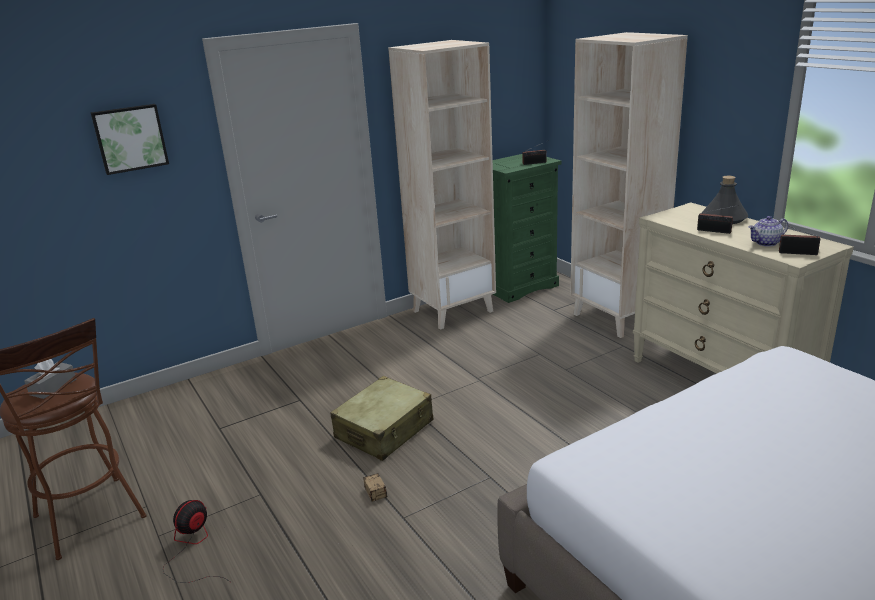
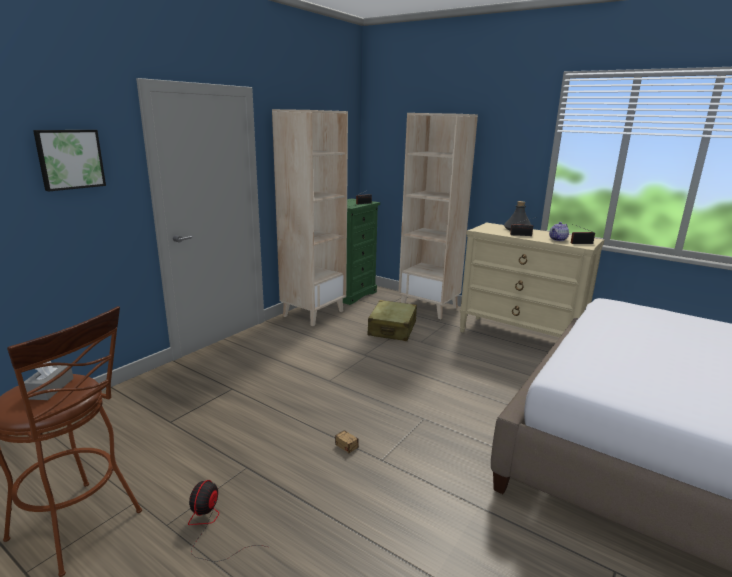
camera: 25 degrees left, 5 degrees down
(384, 430) = (320, 399): beige suitcase -> beige suitcase (392, 329)

